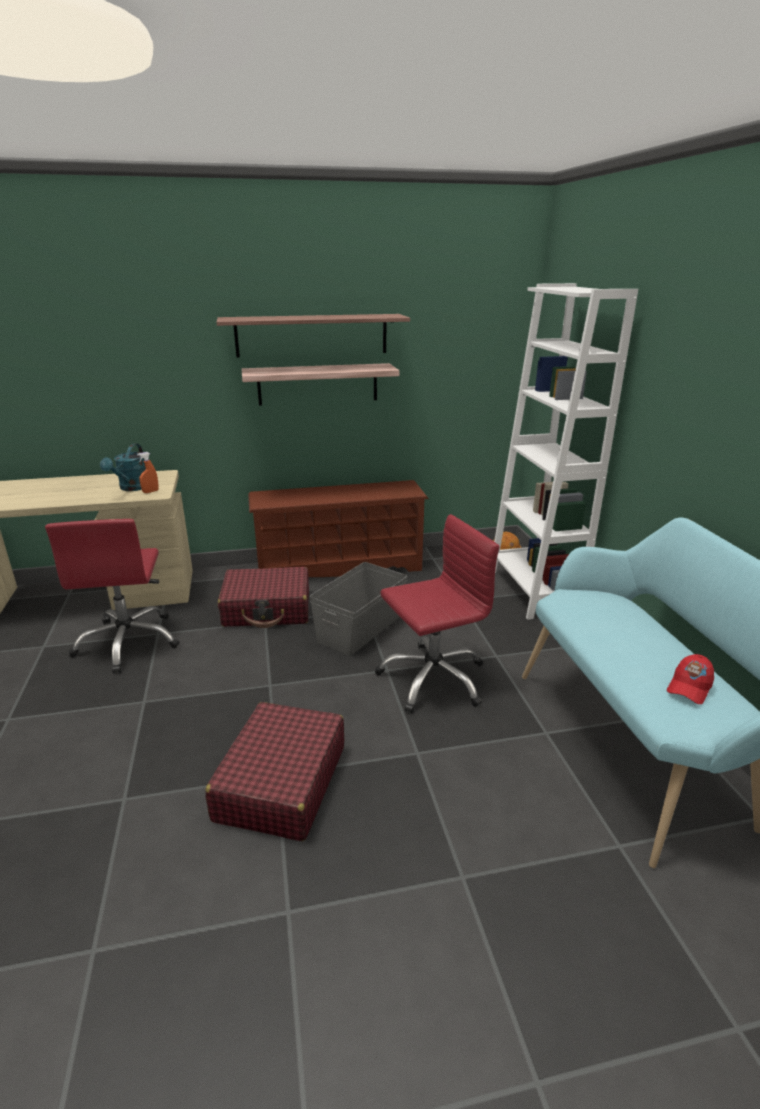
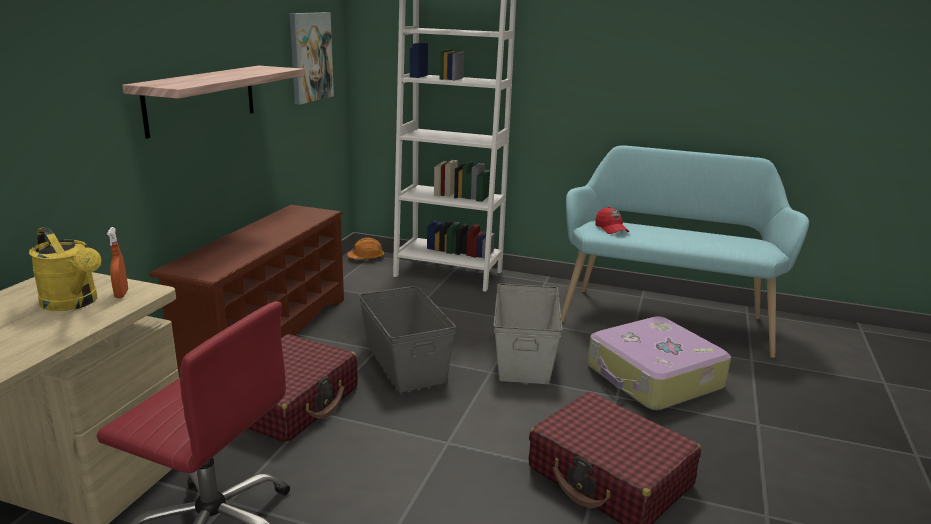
camera: 60 degrees left, 5 degrees down
(132, 488) = (74, 303): turquoise watering can -> yellow watering can
(312, 335) = (191, 32): shelf -> none
(432, 678) = (525, 356): red office chair -> grey storage box
(466, 359) = (310, 57): none -> picture
(479, 769) = (653, 378): none -> suitcase
(689, 687) = (729, 239): red cap -> red cap (611, 229)

